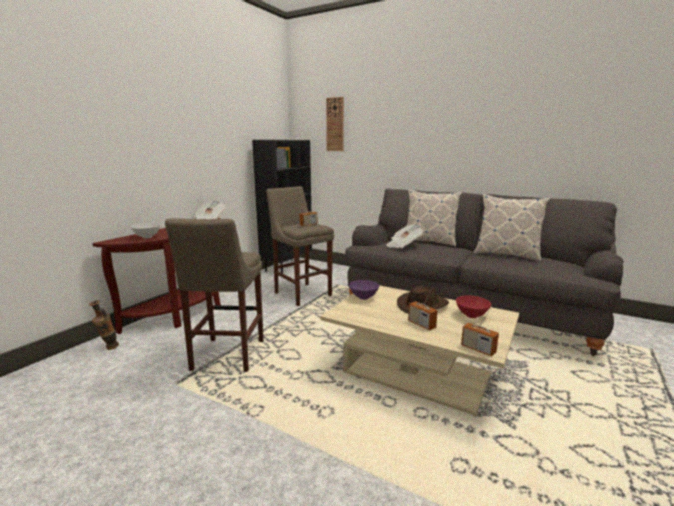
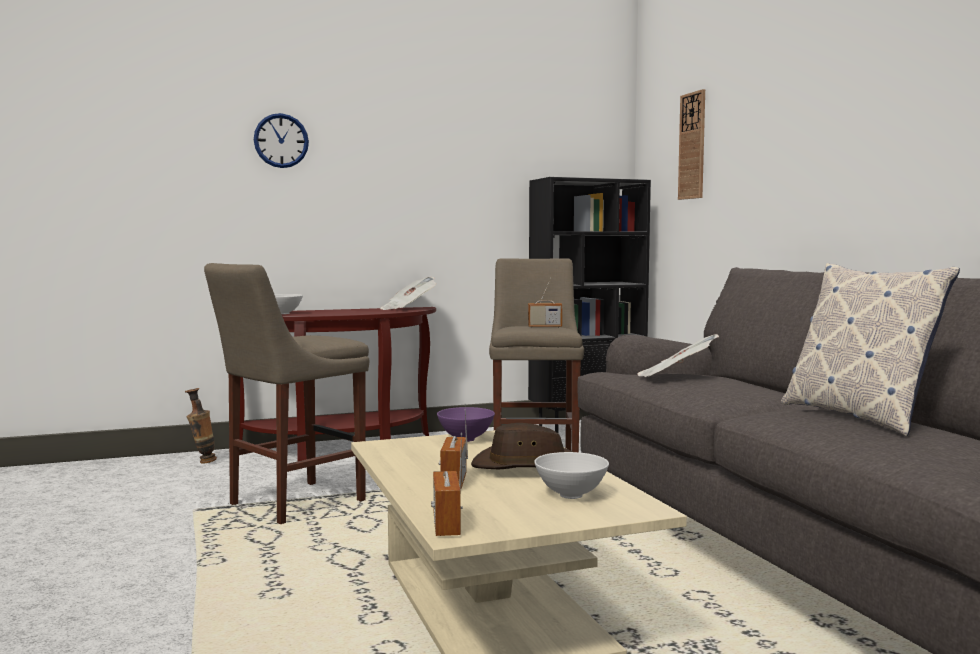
camera: 40 degrees right, 10 degrees down
(114, 113) = (281, 140): none -> wall clock
(429, 242) = (760, 383): pillow -> none
(472, 316) = (571, 495): red bowl -> white bowl

